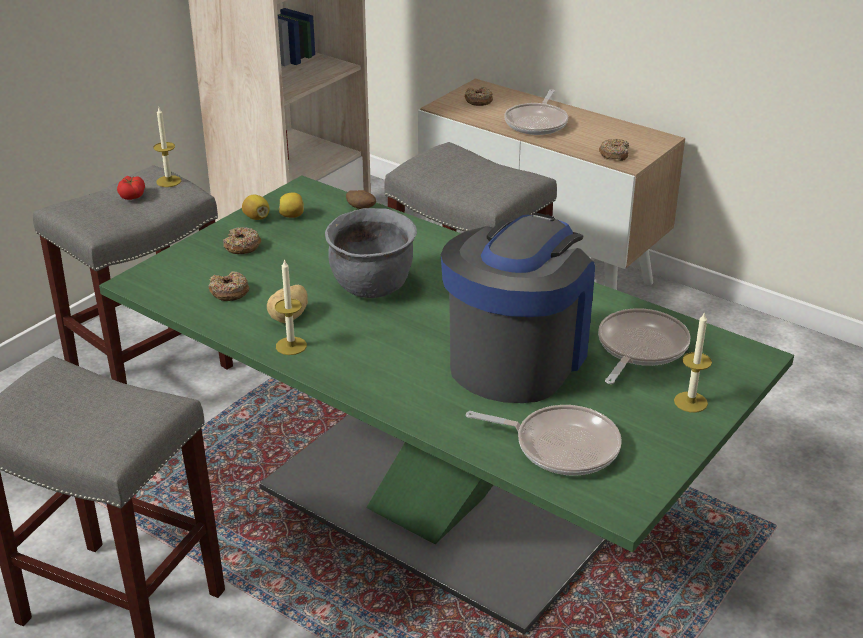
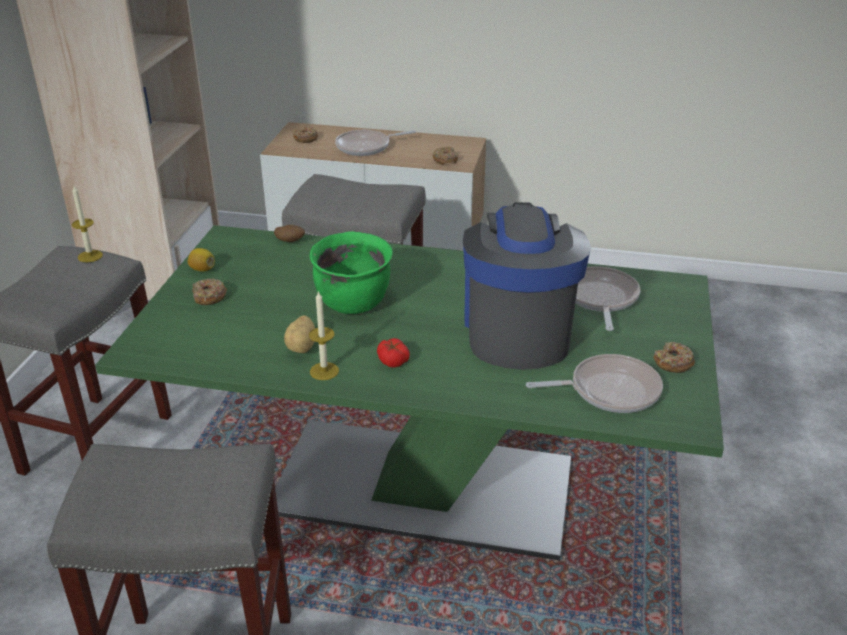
camera: 25 degrees left, 0 degrees up
(132, 195) = (61, 276): tomato -> tomato (392, 360)
(229, 292) = (229, 339): donut -> donut (673, 363)
(292, 216) = (234, 261): lemon -> none
(372, 287) = (354, 303): grey cooking pot -> green cooking pot
(537, 122) = (366, 147): frying pan -> frying pan turned 75 degrees clockwise
(690, 402) = (670, 329): candle -> none

